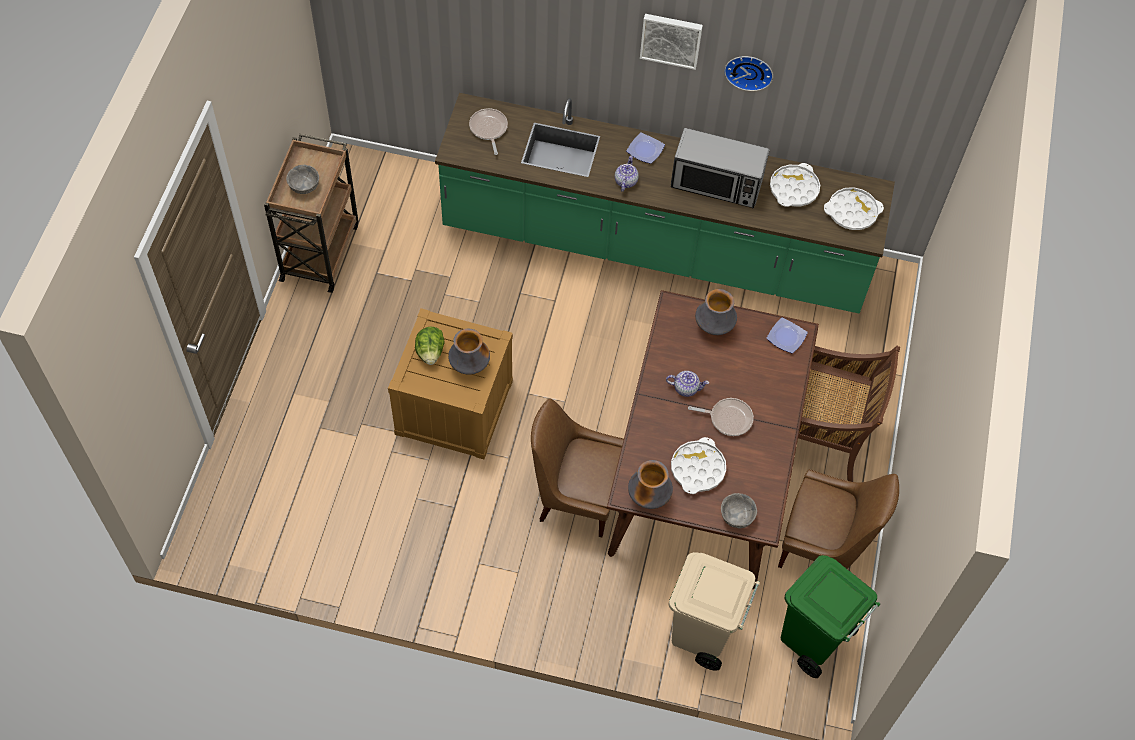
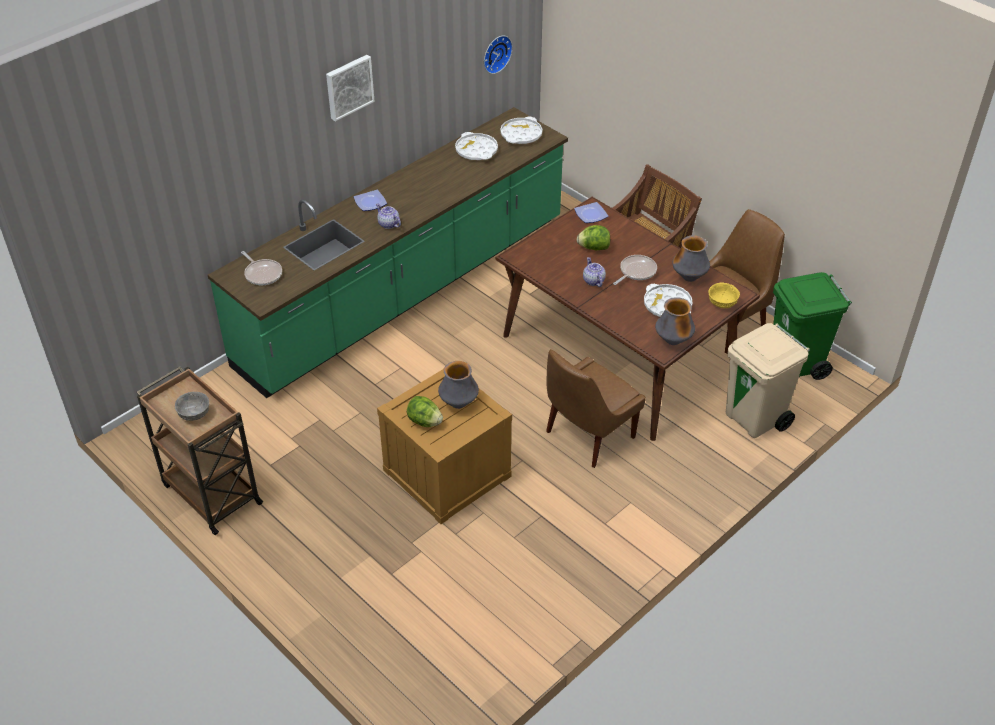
camera: 55 degrees left, 15 degrees down
(488, 129) = (262, 273): frying pan -> frying pan turned 150 degrees counterclockwise
(686, 388) = (593, 281): teapot -> teapot turned 60 degrees counterclockwise
(713, 327) = (552, 245): vase -> vase (689, 277)
(716, 183) = (436, 182): microwave -> none
(736, 364) = (593, 248): none -> lettuce
(736, 516) = (721, 303): grey bowl -> yellow bowl
(749, 70) = (405, 76): wall clock -> wall clock (495, 53)

